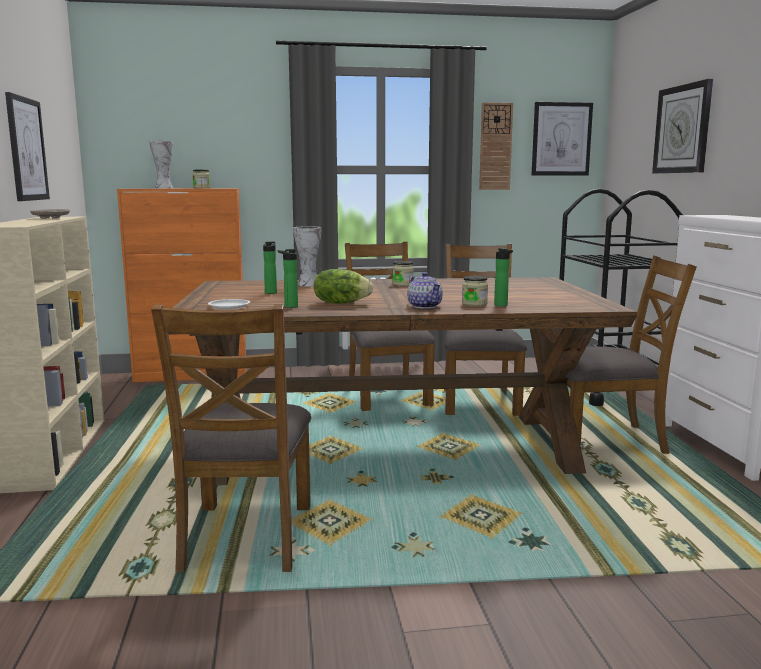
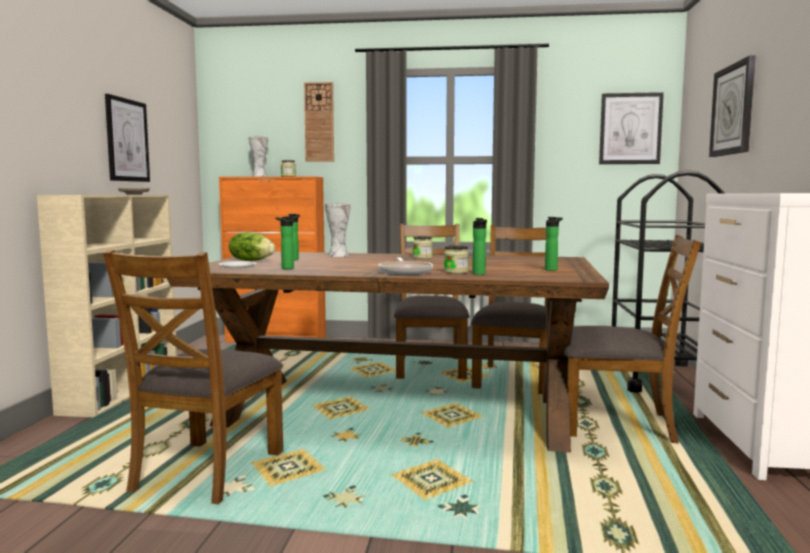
camera: 15 degrees right, 5 degrees down
(341, 303) = (336, 268): lettuce -> lettuce (251, 261)
(424, 306) = (405, 272): teapot -> frying pan
(495, 146) = (561, 137): wall clock -> wall clock (319, 122)
(558, 296) = (552, 269): none -> bottle

